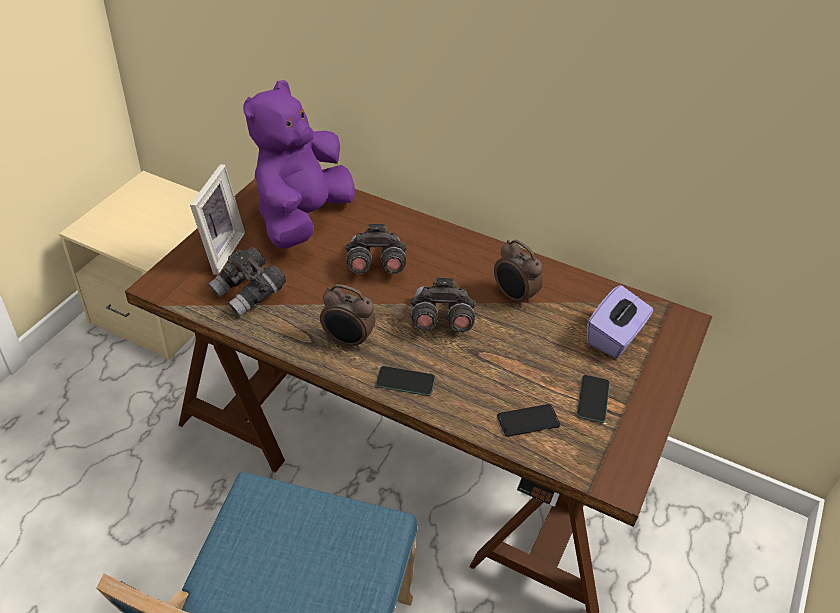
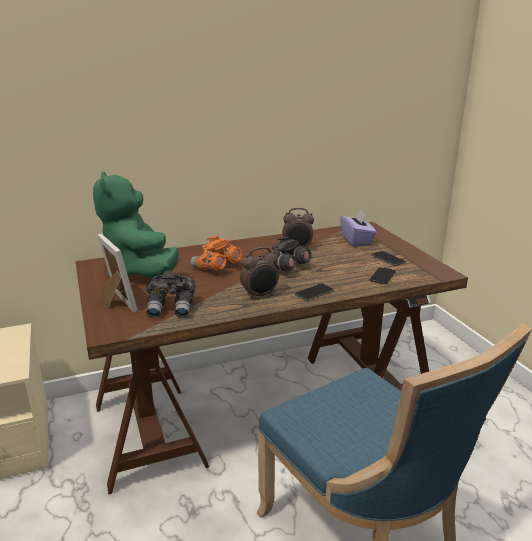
camera: 45 degrees left, 20 degrees down
(302, 218) = (140, 272): purple plush toy -> green plush toy
(375, 265) = (216, 268): grey binoculars -> orange binoculars

